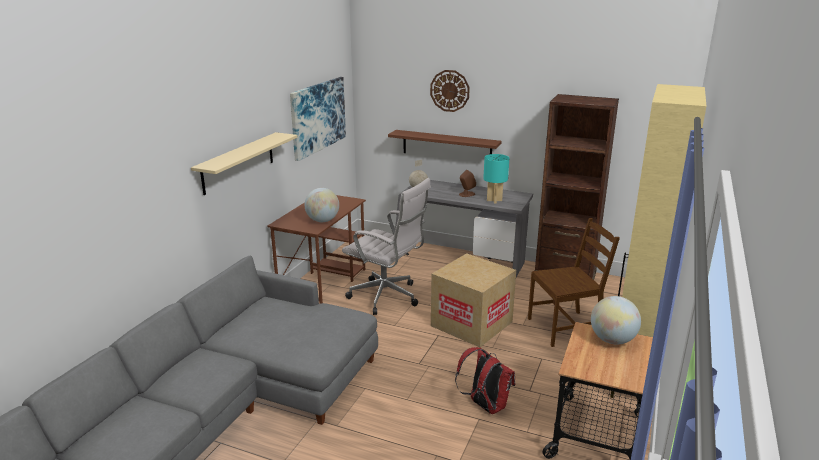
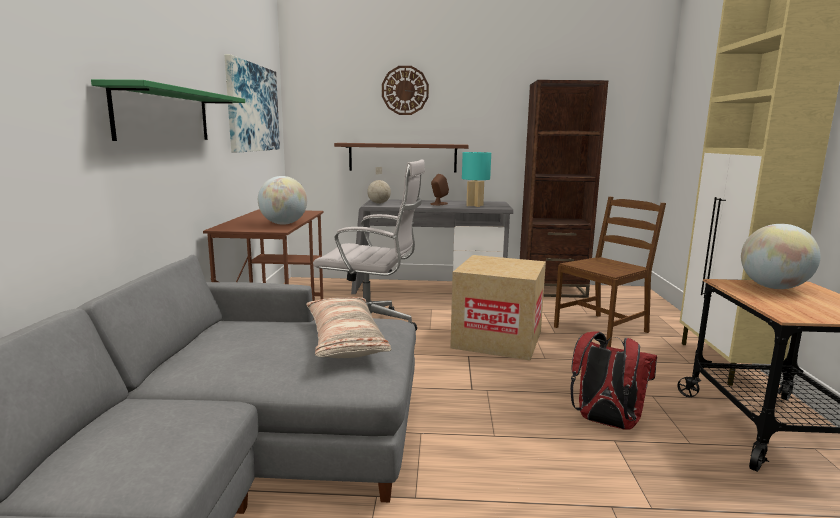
camera: 20 degrees left, 10 degrees down
(238, 162) = (164, 115): beige shelf -> green shelf
(319, 328) = (344, 340): none -> pillow

